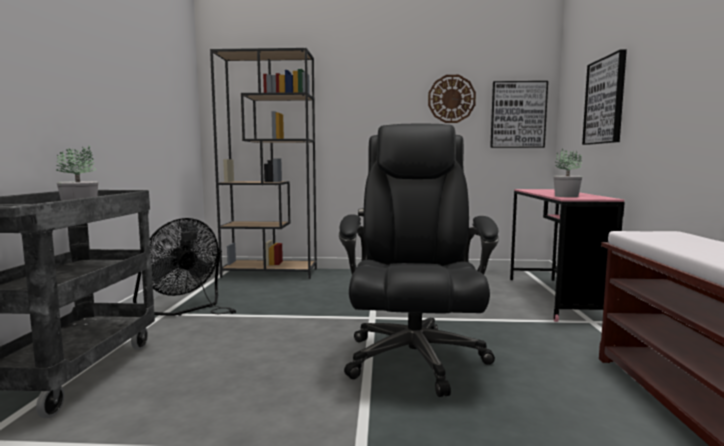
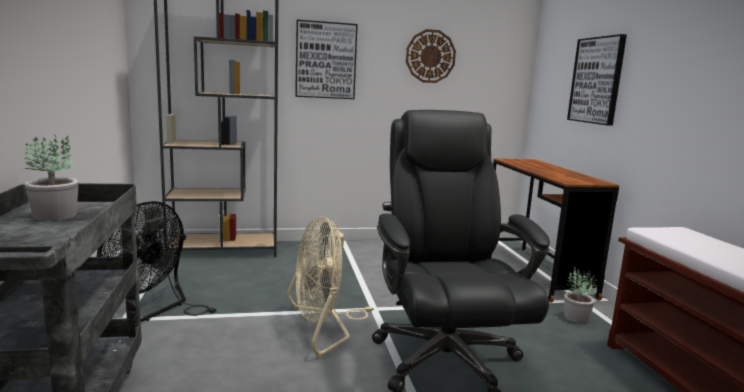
camera: 15 degrees left, 5 degrees up
(320, 327) = (325, 326): none -> beige fan
(518, 115) = (495, 78): picture -> picture (325, 60)
(554, 298) = (535, 272): pink desk -> brown desk
(565, 196) = (562, 177): potted plant -> potted plant (575, 317)

